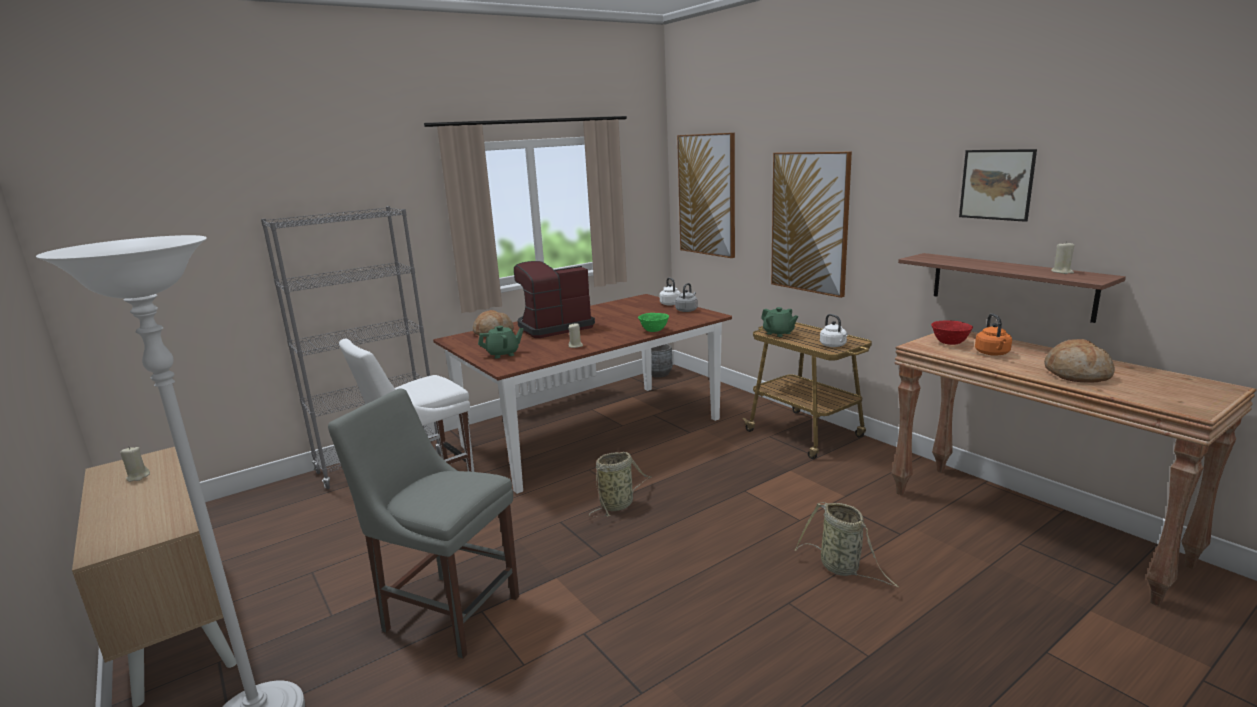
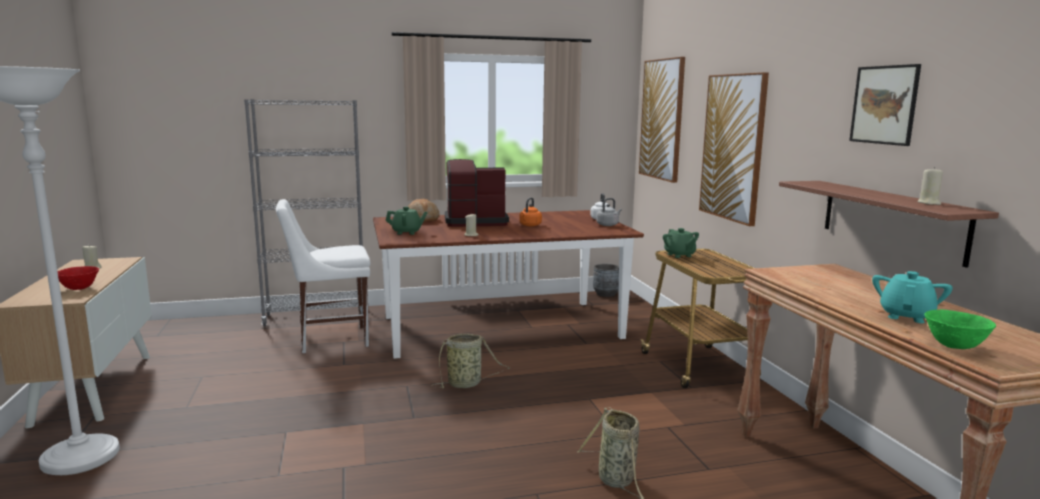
camera: 20 degrees right, 5 degrees down
(447, 611) = (262, 425): grey chair -> none
(654, 331) = (553, 234): green bowl -> green bowl (954, 346)
(834, 345) = (721, 271): white kettle -> none
(950, 343) = (807, 274): red bowl -> red bowl (79, 288)
(993, 353) = (839, 288): orange kettle -> orange kettle (529, 225)
(1076, 374) = (906, 316): bread -> turquoise teapot

